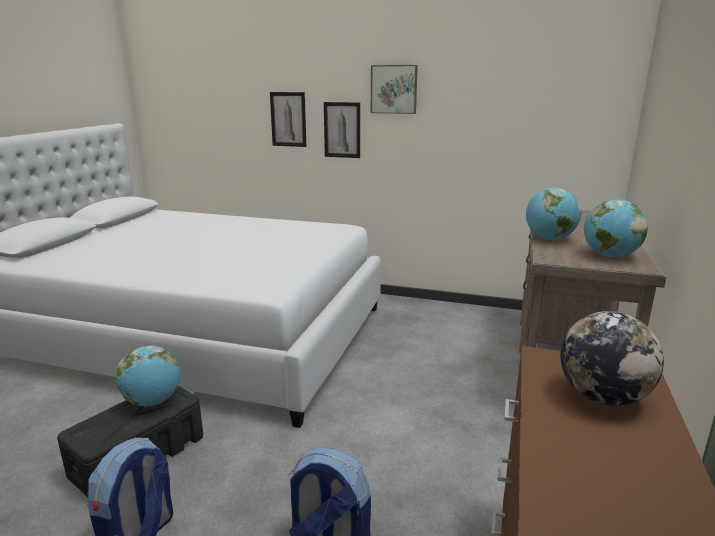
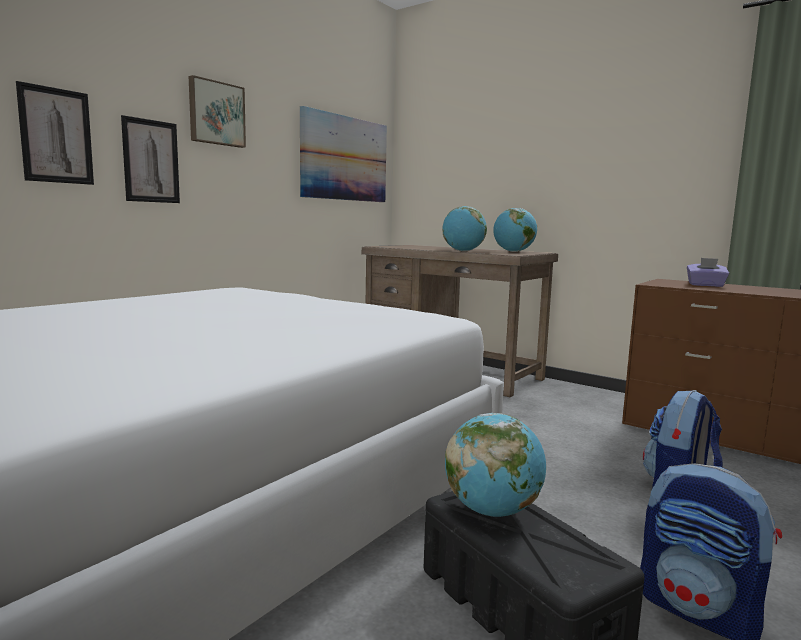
camera: 70 degrees left, 10 degrees down
(545, 112) = (344, 159): none -> picture
(602, 397) = (705, 285): globe -> purple tissue box

